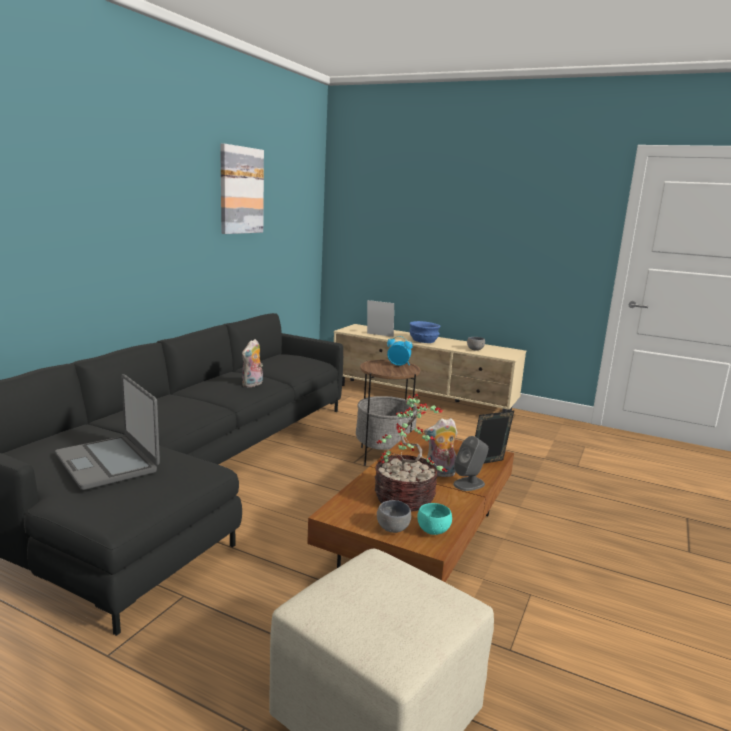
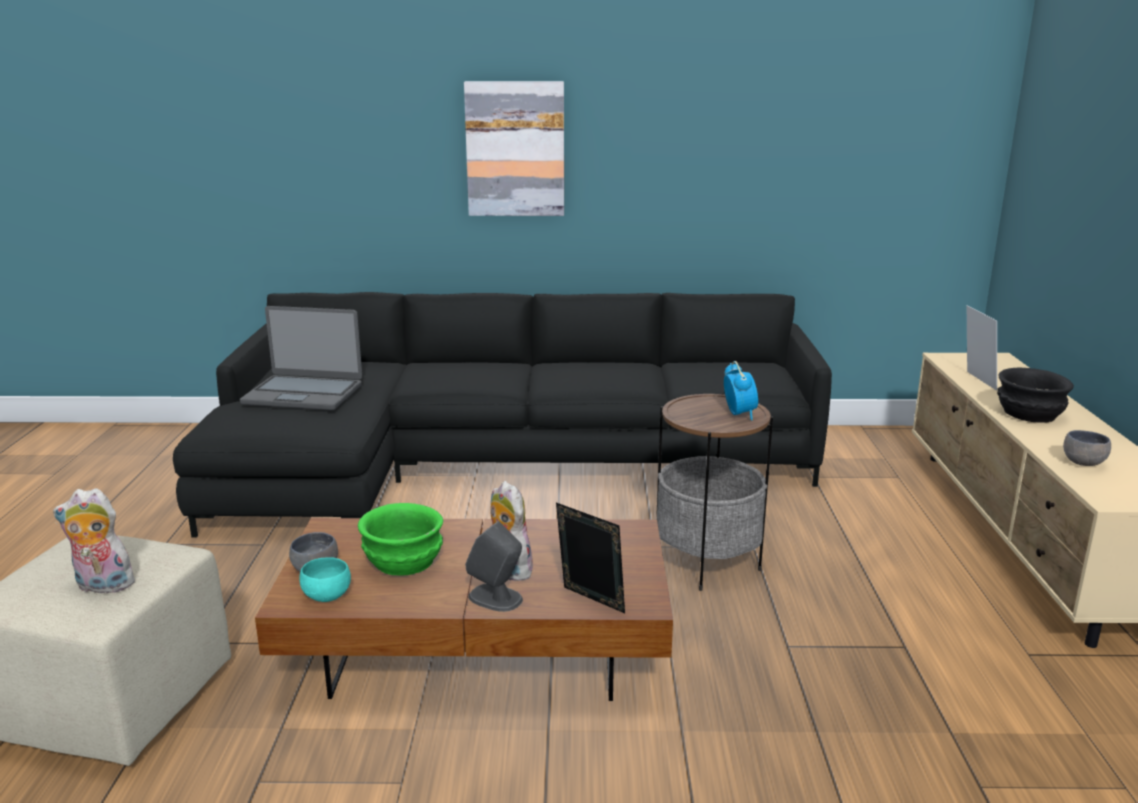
camera: 65 degrees right, 5 degrees up
(108, 463) = (303, 394): laptop -> laptop turned 105 degrees counterclockwise
(241, 190) = (751, 90): picture -> picture (515, 149)
(253, 385) = (604, 382): plush toy -> plush toy (102, 586)
(406, 499) = (403, 562): potted plant -> green bowl
(423, 341) = (1029, 414): blue bowl -> black bowl

